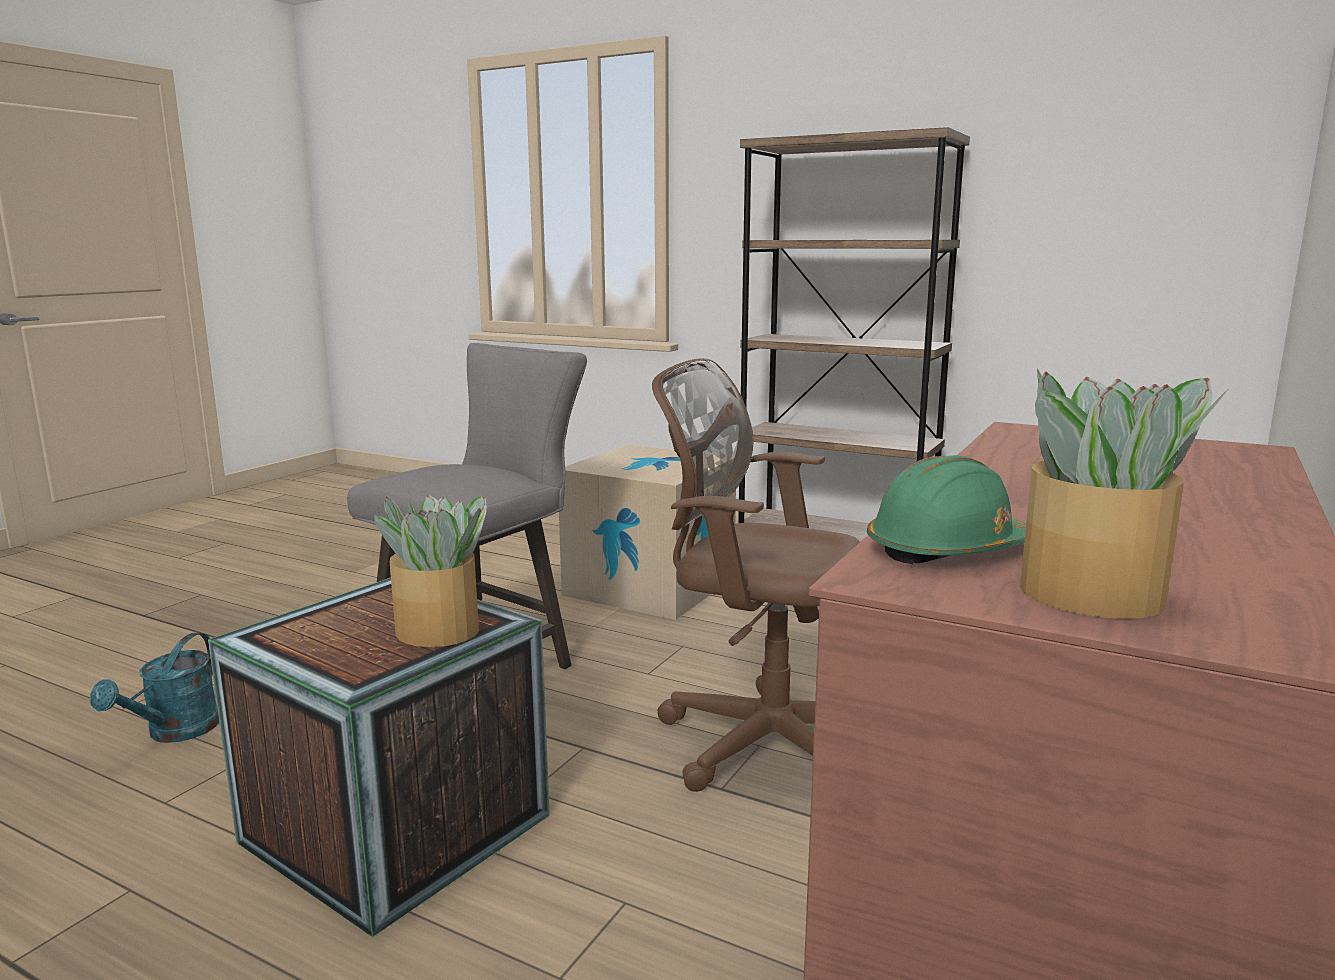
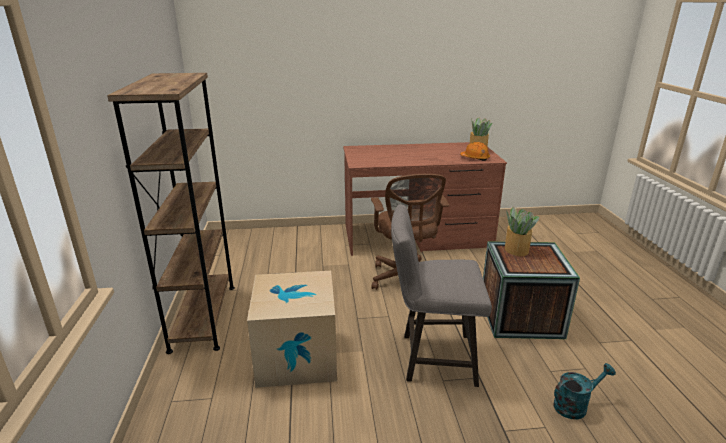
camera: 125 degrees left, 10 degrees up
(947, 550) = (475, 158): green hard hat -> orange hard hat

